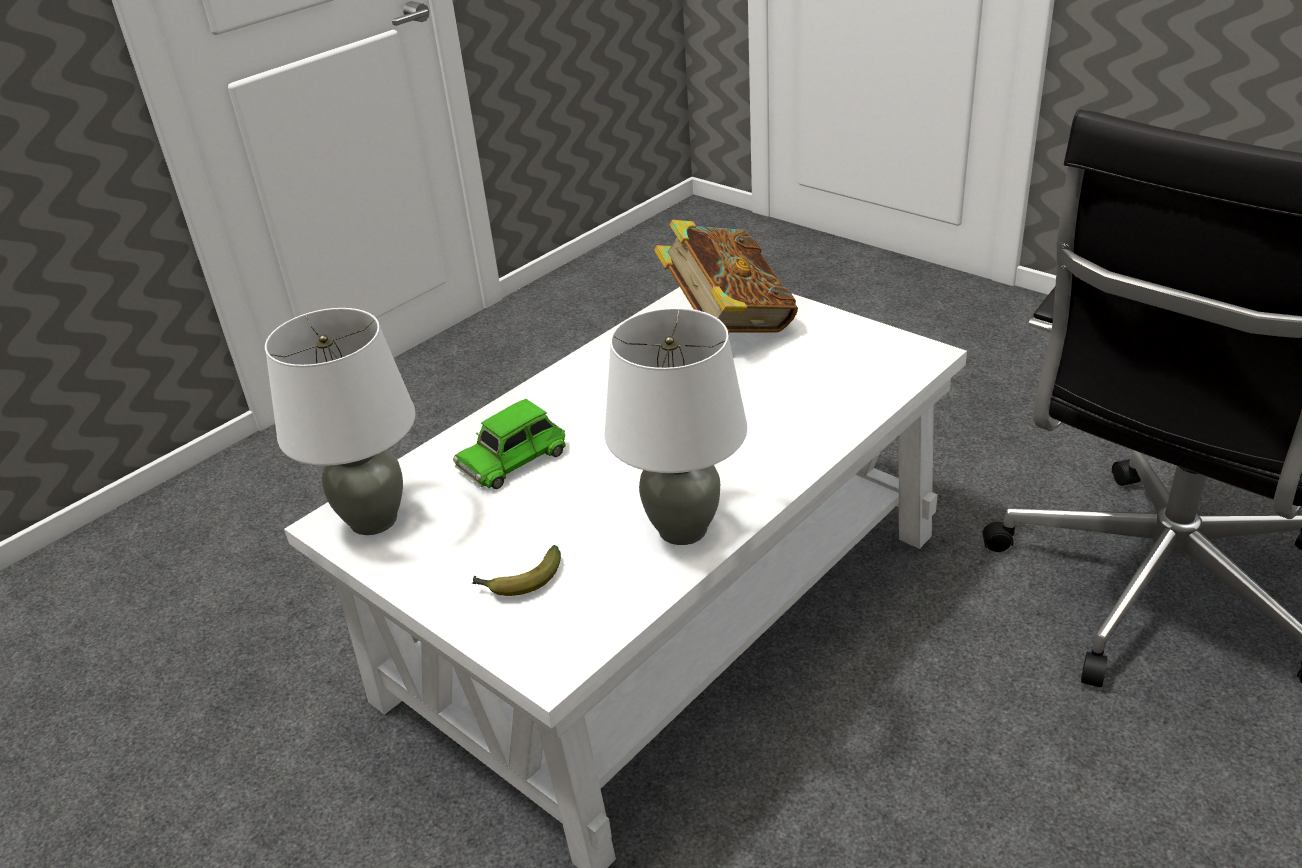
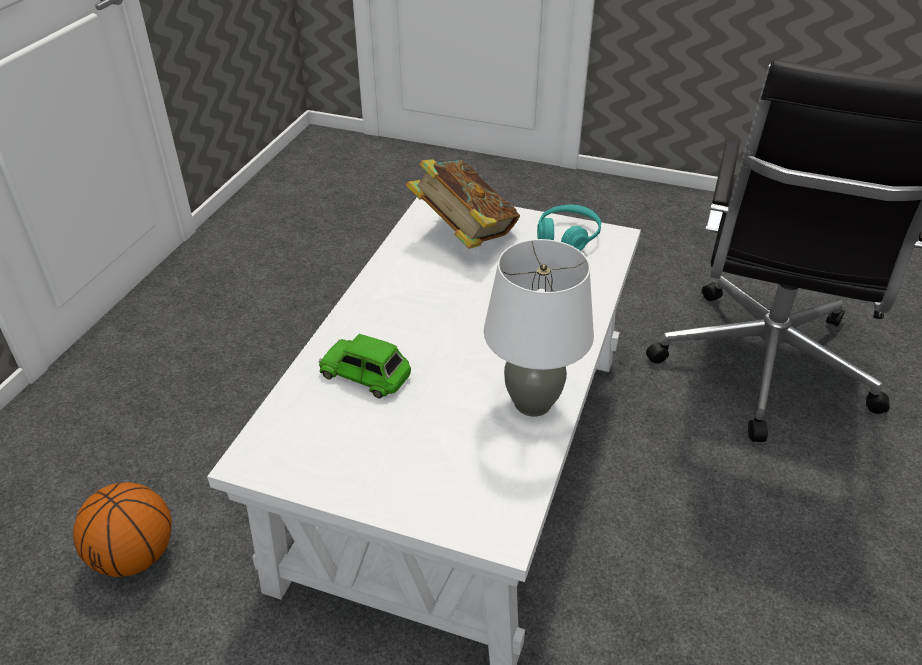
camera: 25 degrees left, 5 degrees up
(265, 628) = (134, 556): none -> basketball
(374, 520) = (283, 450): white table lamp -> none
(513, 458) = (366, 373): green toy car -> green toy car turned 90 degrees clockwise
(520, 582) = (437, 473): banana -> none
(859, 345) = (567, 237): none -> turquoise headphones

